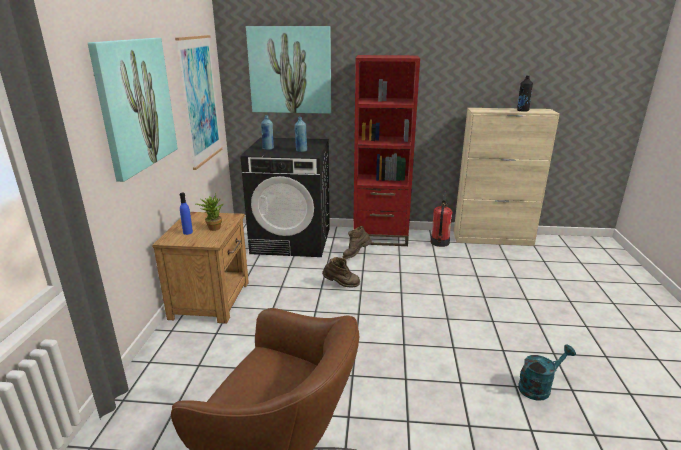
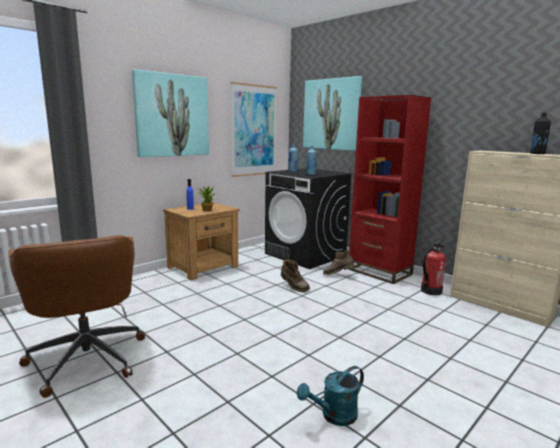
camera: 40 degrees right, 10 degrees down
(538, 387) = (334, 416): turquoise watering can -> turquoise watering can turned 135 degrees clockwise

